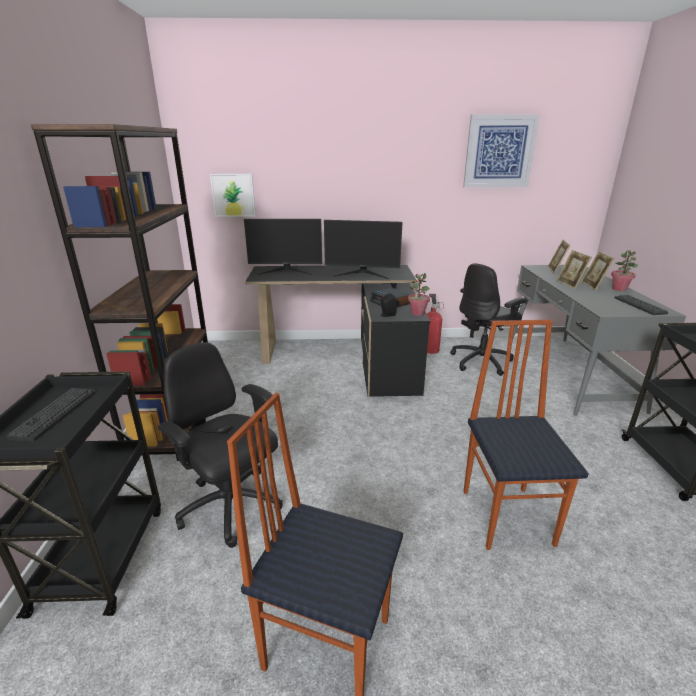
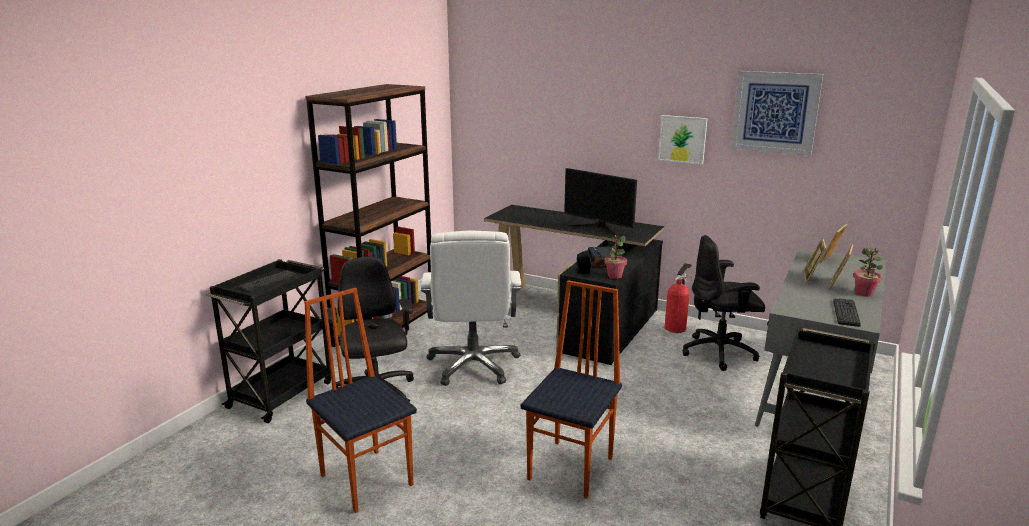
camera: 30 degrees right, 5 degrees down
(233, 195) = (500, 134): picture -> picture (682, 139)
(286, 271) = (532, 214): monitor -> none
(306, 434) = (473, 365): none -> white office chair

